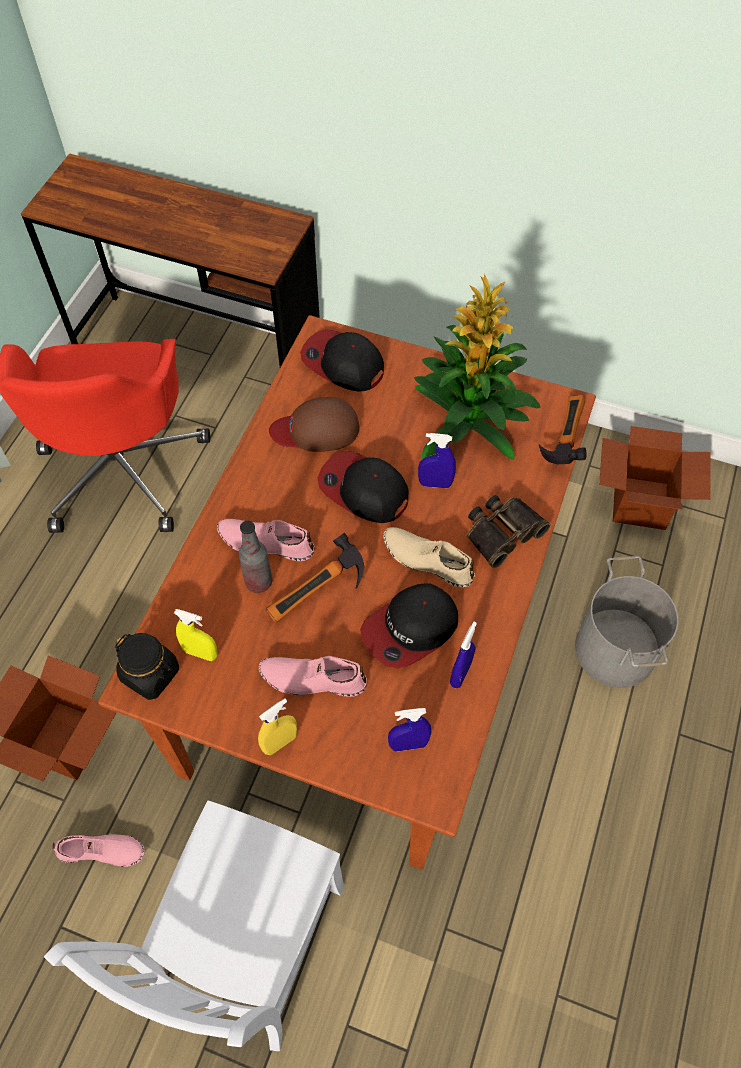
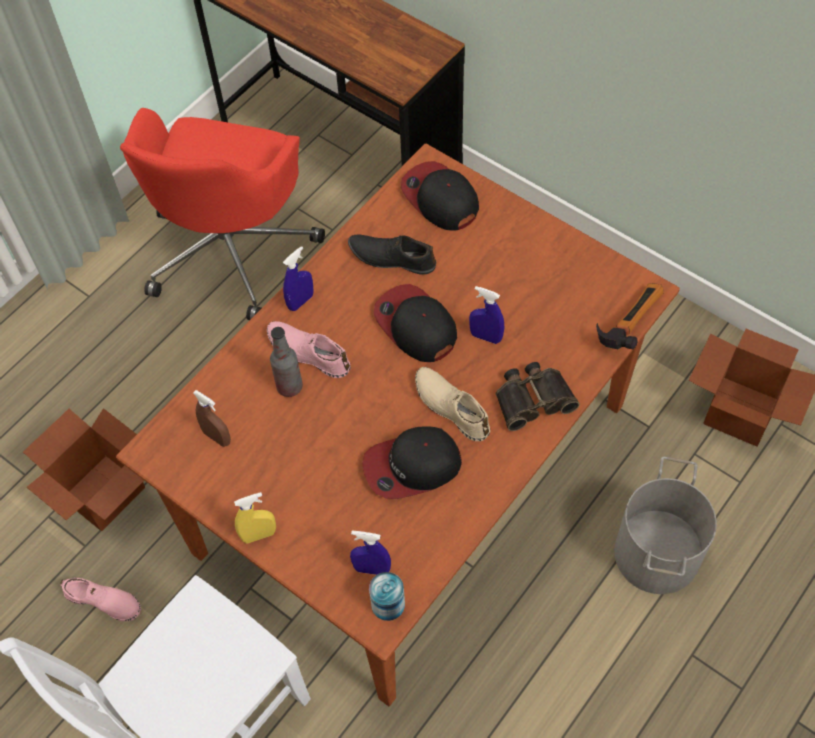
camera: 20 degrees right, 0 degrees up
(151, 674) = (168, 444): black jar -> none
(201, 653) = (217, 437): yellow spray bottle -> brown spray bottle
(313, 678) = (307, 487): pink shoe -> none
(316, 429) = (392, 257): brown cap -> black shoe
(319, 596) = (339, 414): hammer -> none
(437, 776) = (388, 604): none -> can
(460, 673) = (443, 519): blue spray bottle -> blue spray bottle (300, 301)
(470, 420) = (543, 283): potted plant -> none

